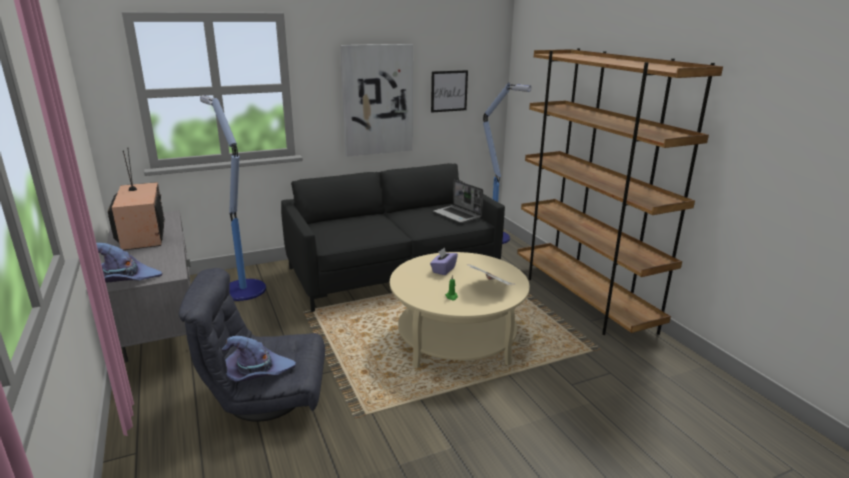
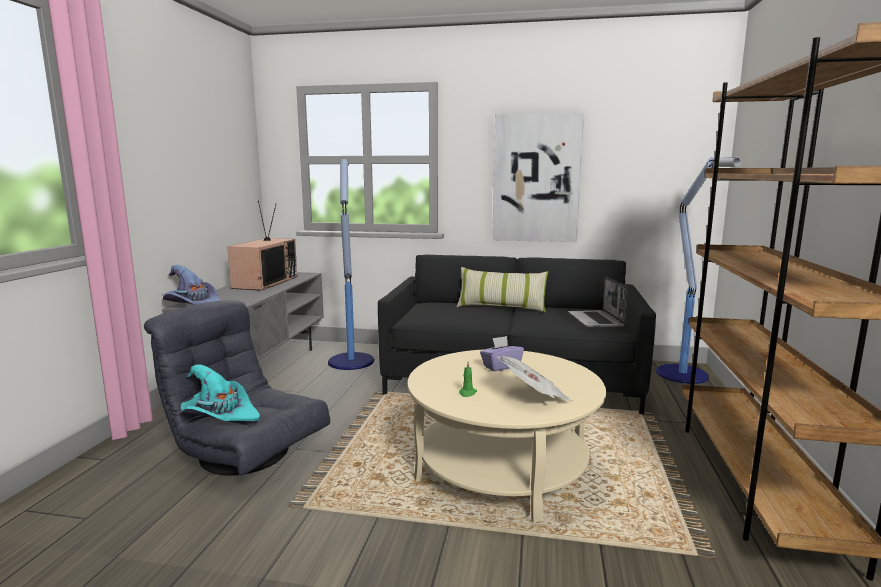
camera: 35 degrees right, 10 degrees down
(257, 372) = (220, 415): purple hat -> turquoise hat
(379, 216) = (501, 307): none -> pillow
(449, 91) = (634, 172): picture -> none

